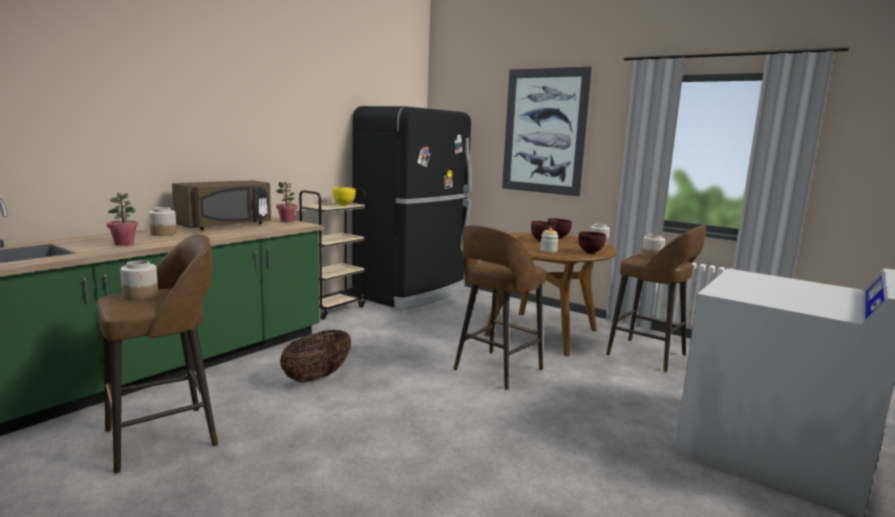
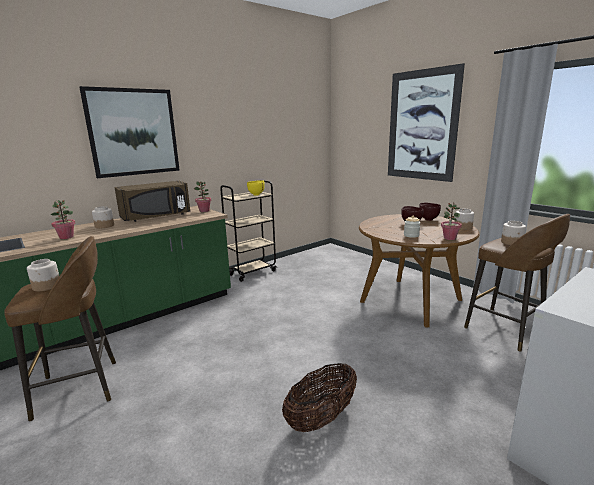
camera: 15 degrees right, 5 degrees up
(198, 113) = (133, 132): none -> picture
(317, 377) = (213, 337): basket -> basket (321, 418)
(412, 293) = (317, 259): black fridge -> none
(496, 370) = (357, 339): brown stool -> none
(589, 253) = (449, 238): brown bowl -> potted plant

